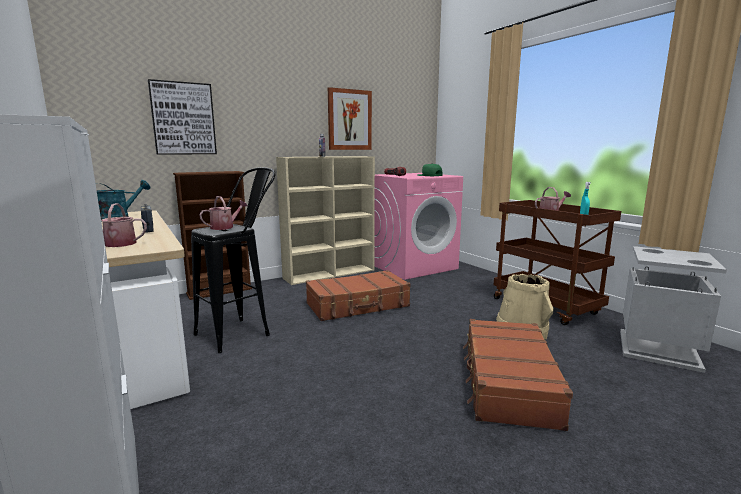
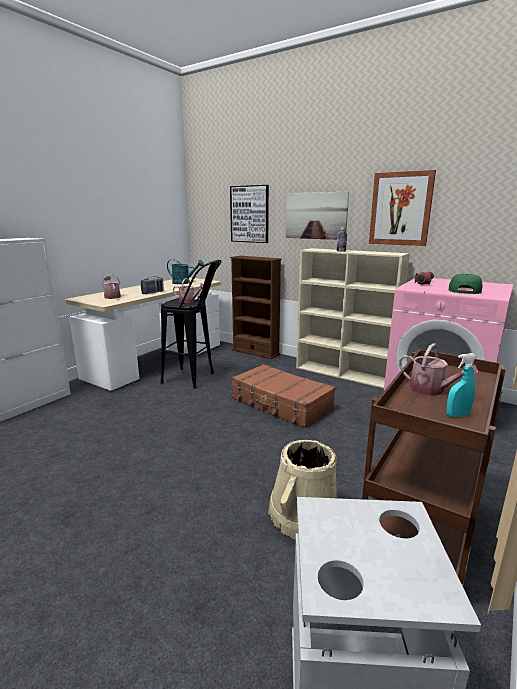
camera: 65 degrees right, 5 degrees up
(274, 123) = (316, 216): none -> picture
(507, 382) = (166, 514): brown suitcase -> none

